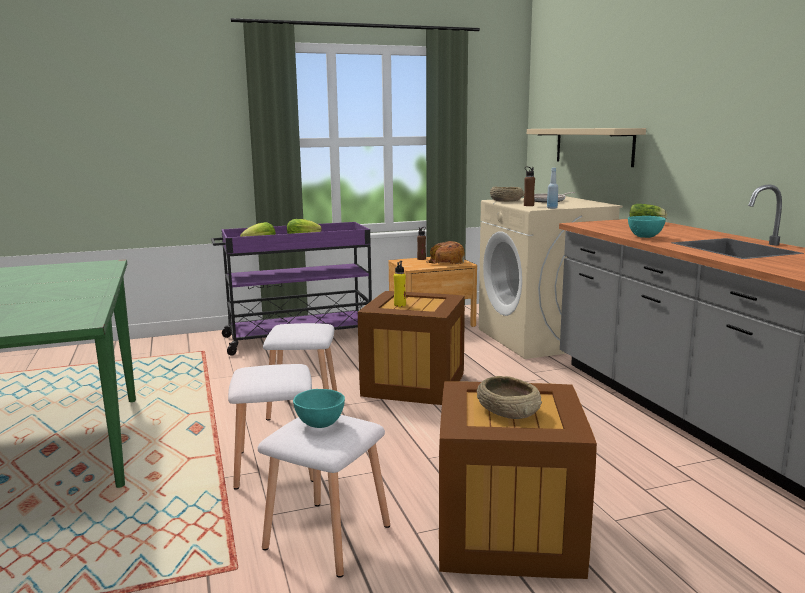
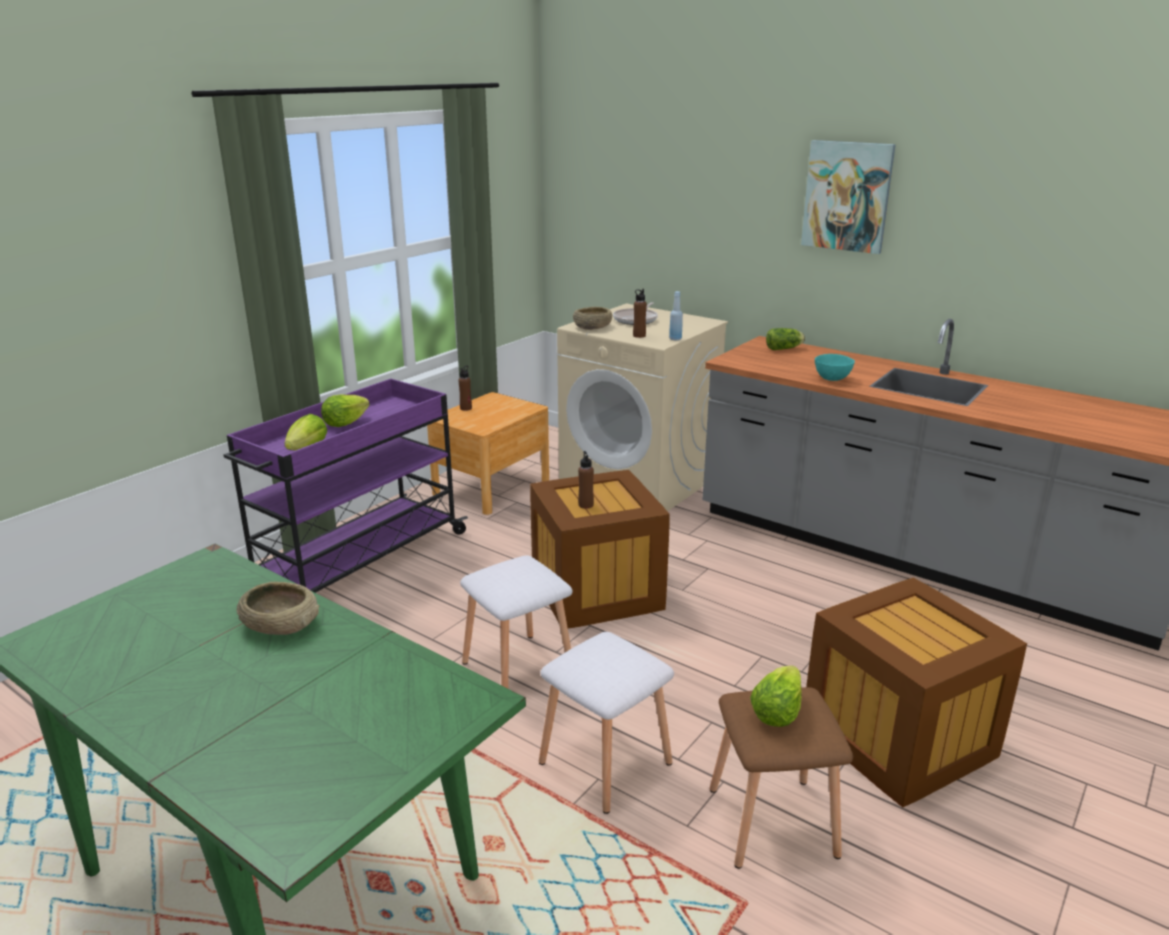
camera: 35 degrees left, 10 degrees up
(319, 424) = (776, 712): turquoise bowl -> lettuce
(327, 538) = (774, 823): white stool -> brown stool
(400, 305) = (586, 505): yellow bottle -> brown bottle
(444, 262) = (503, 409): bread -> none
(508, 411) = (918, 631): beige bowl -> beige bowl (281, 623)
(593, 146) = (669, 245): beige shelf -> none
(708, 83) = (847, 196): none -> picture

